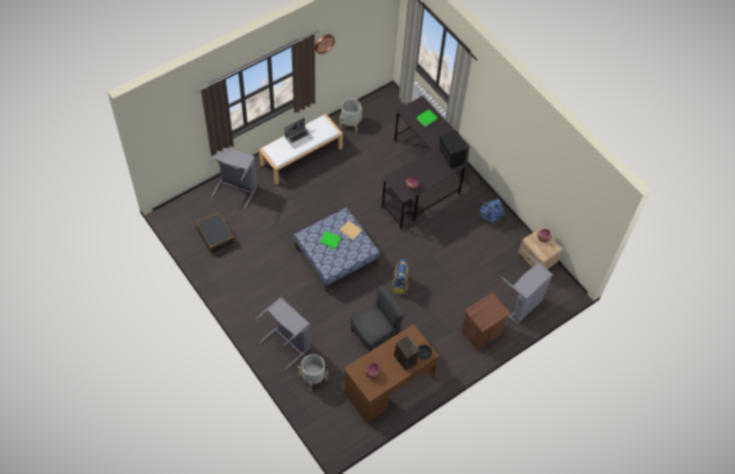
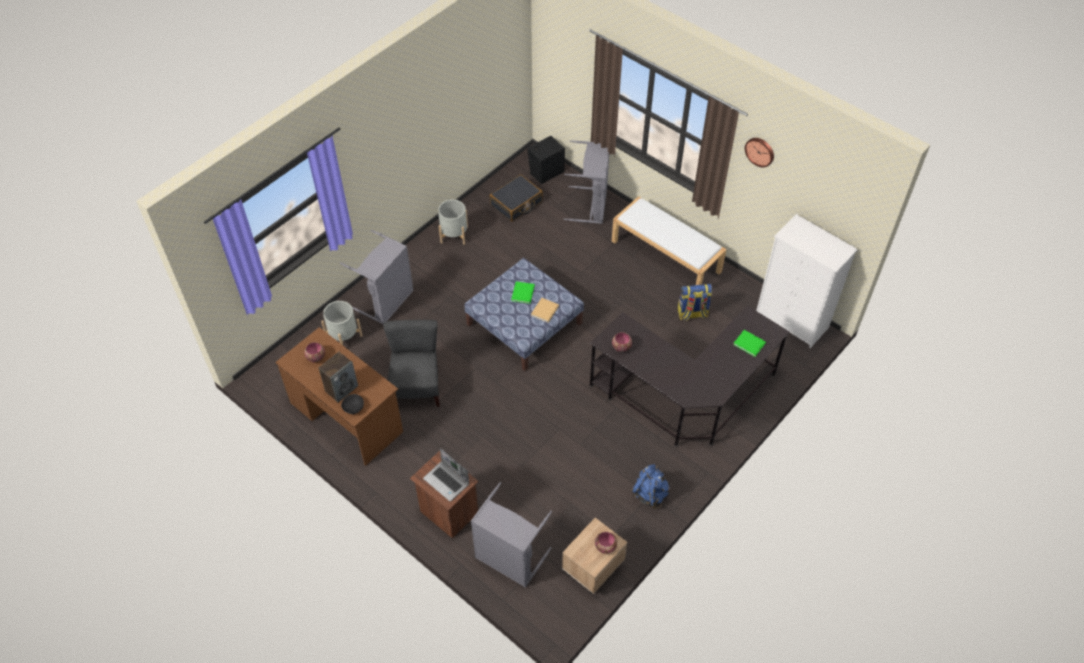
camera: 80 degrees right, 5 degrees down
(299, 137) = (671, 228): laptop -> laptop (447, 481)
(350, 123) = (743, 296): grey planter -> grey planter (454, 234)
(375, 335) = (417, 388): grey chair -> grey chair turned 135 degrees counterclockwise
(379, 104) = (792, 321): none -> white dresser
(400, 284) = (501, 401): backpack -> backpack (692, 314)
(451, 158) = (689, 385): black speaker -> black speaker (545, 172)

